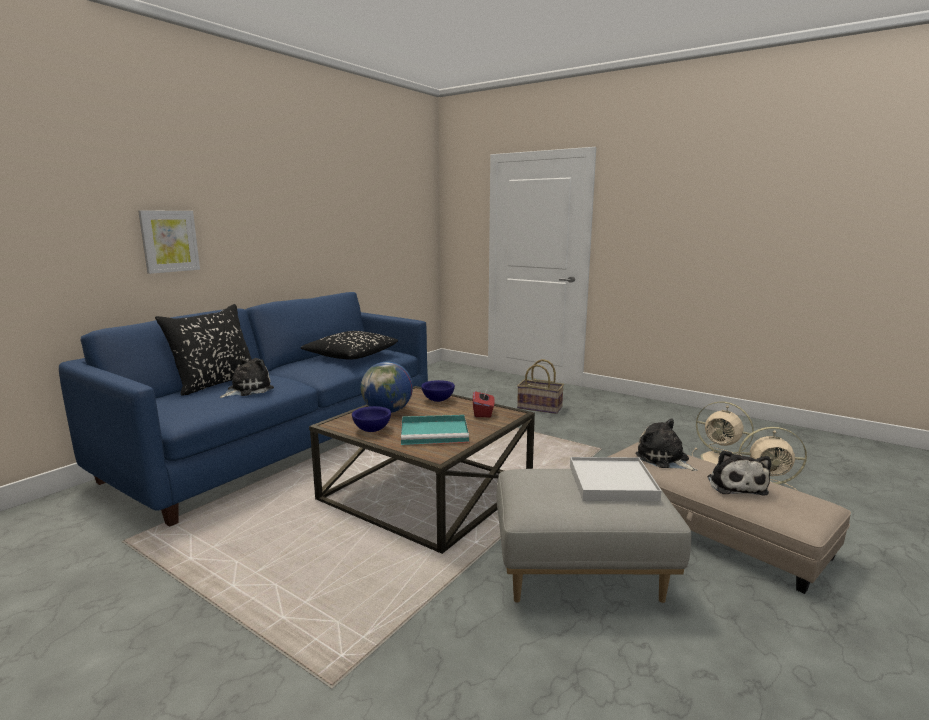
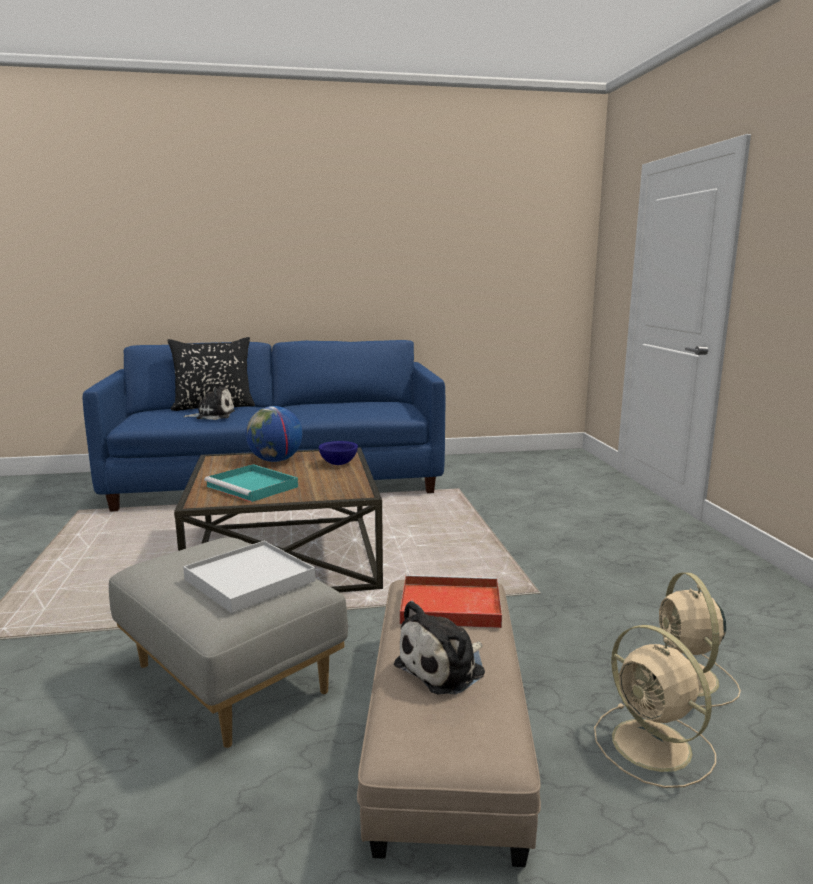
camera: 45 degrees right, 0 degrees up
(169, 241) = (219, 276): picture -> none
(351, 356) = (357, 407): black pillow -> none
(372, 430) = (224, 470): blue bowl -> none
(483, 413) = (338, 485): red tissue box -> none
(540, 407) = (577, 526): basket -> none
(664, 459) = (448, 606): plush toy -> red tray

